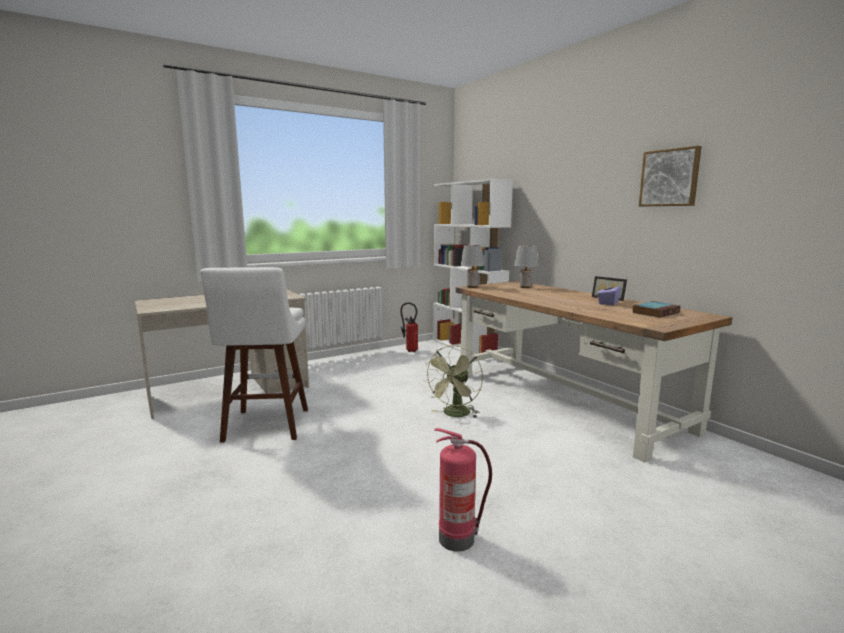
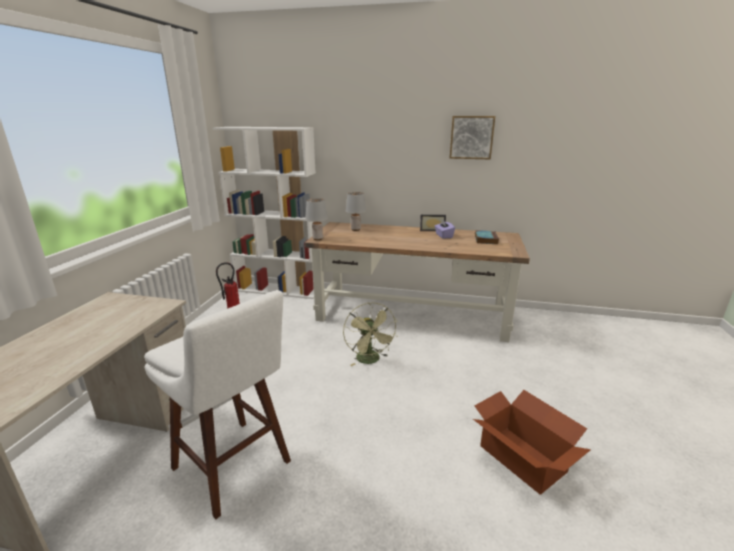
camera: 45 degrees left, 10 degrees up
(458, 538) = (522, 457): fire extinguisher -> cardboard box

